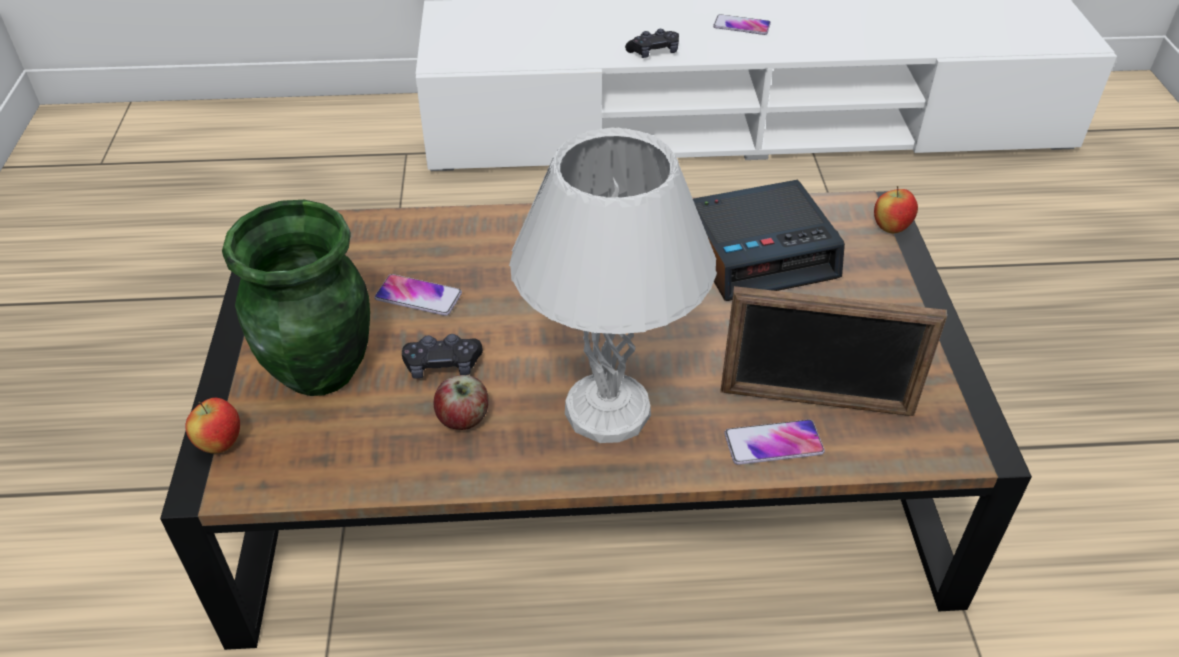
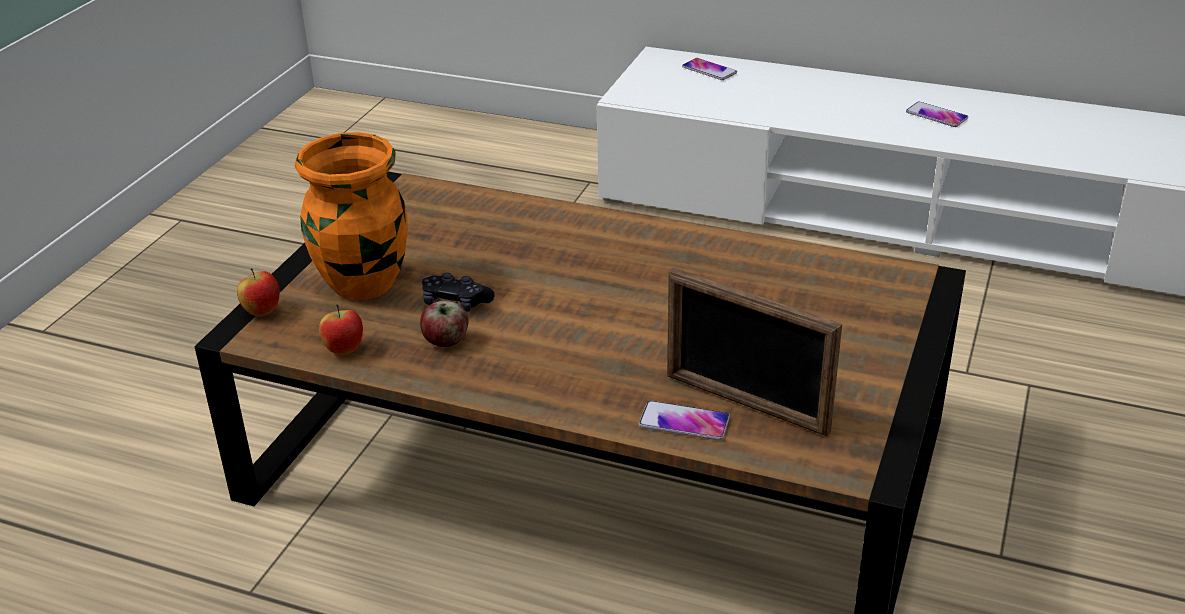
camera: 25 degrees right, 10 degrees down
(322, 371) = (364, 285): green vase -> orange vase
(418, 296) = (471, 253): phone -> phone (709, 70)
(610, 411) = (565, 365): white table lamp -> none
(654, 52) = (830, 122): black game controller -> none
(760, 252) = (785, 286): alarm clock -> none
(890, 228) = (928, 296): apple -> apple (344, 350)

